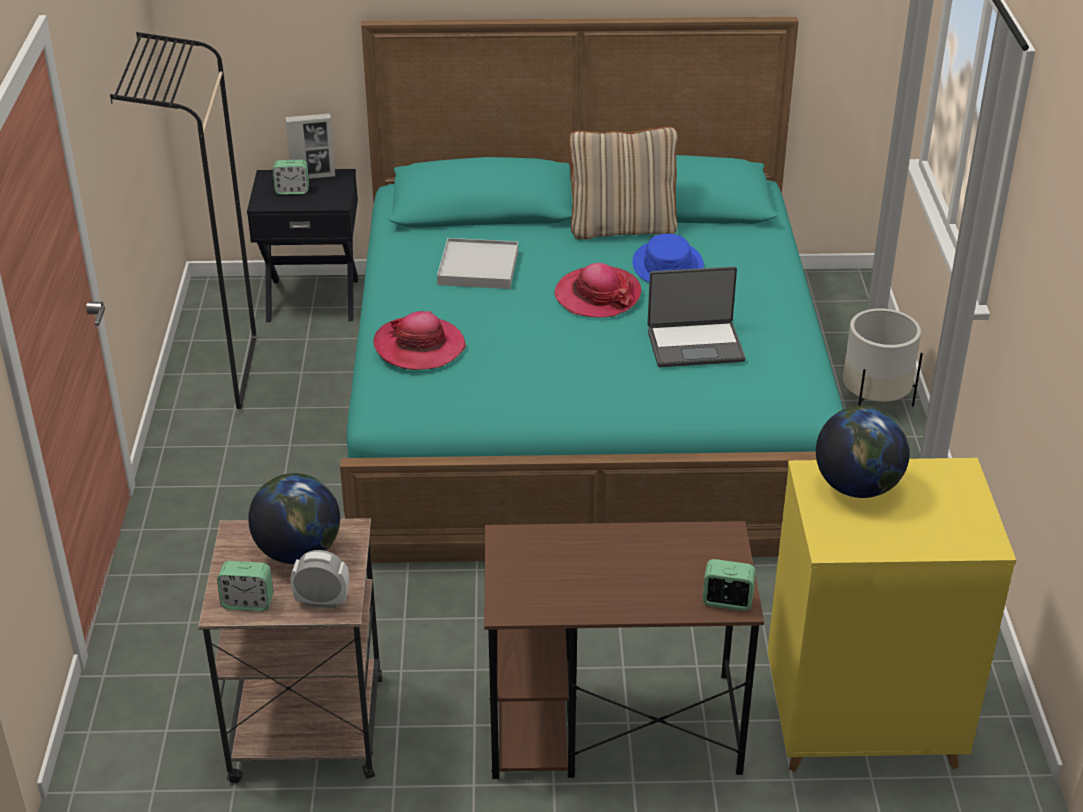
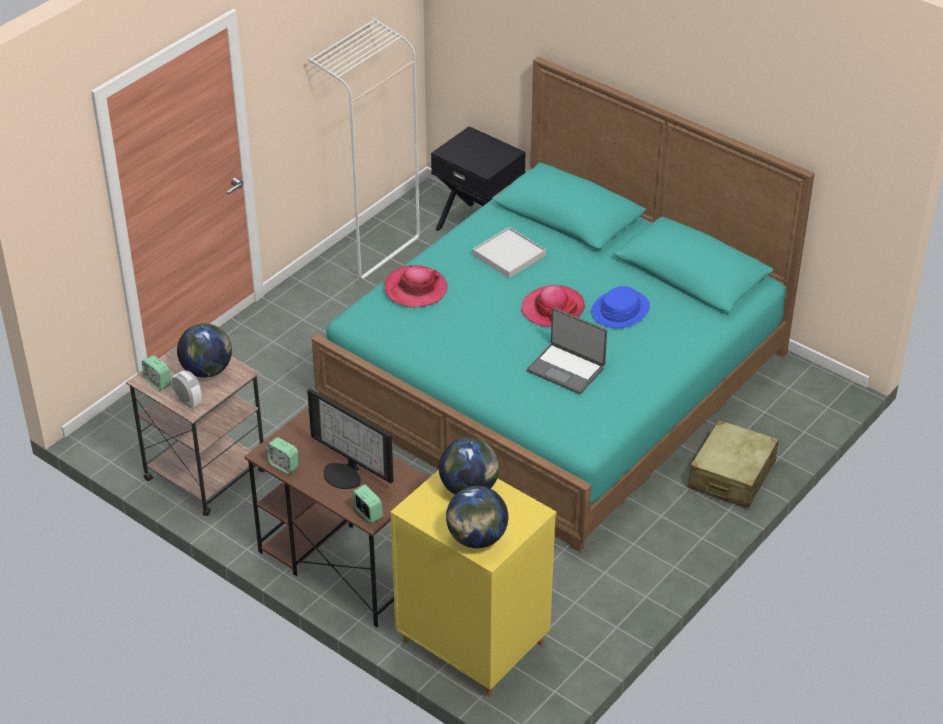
camera: 40 degrees right, 5 degrees up
(212, 373) = (372, 248): black clothes rack -> white clothes rack
(292, 190) = (471, 150): alarm clock -> alarm clock (283, 465)
(313, 176) = (494, 146): picture frame -> none
(622, 228) = (627, 271): beige pillow -> none
(637, 573) = (345, 474): none -> monitor
(874, 403) = (731, 475): white planter -> beige suitcase
(946, 534) = (477, 538): none -> globe

